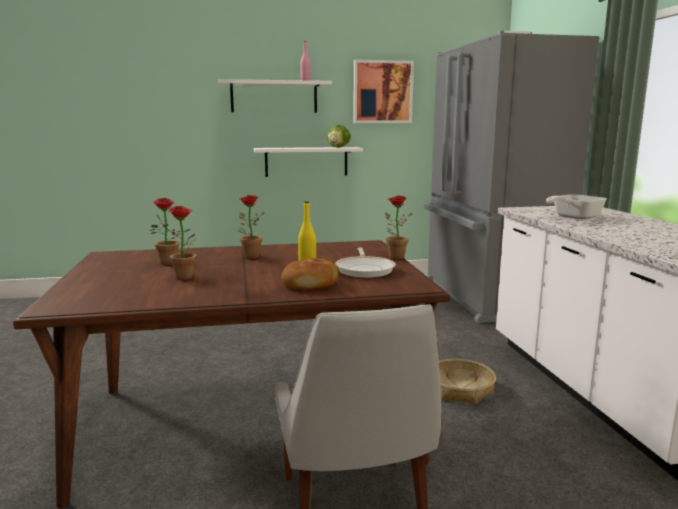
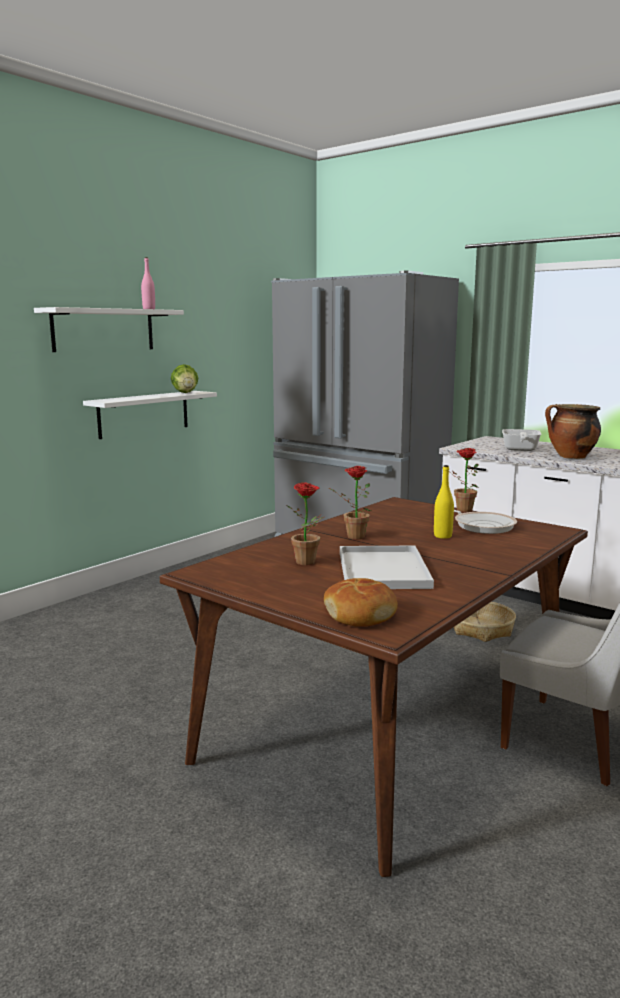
camera: 40 degrees left, 0 degrees up
(187, 278) = (384, 570): potted plant -> white tray
(310, 284) = (491, 547): bread -> bread (360, 614)
(382, 92) = (216, 322): picture -> none
(603, 229) = (571, 457): none -> cooking pot

